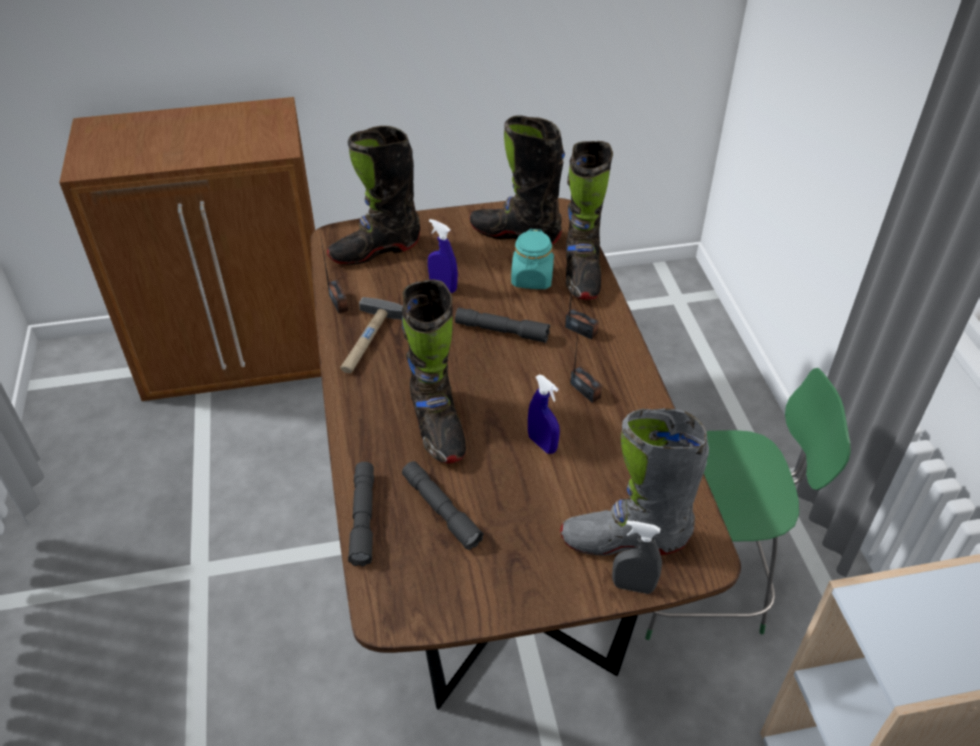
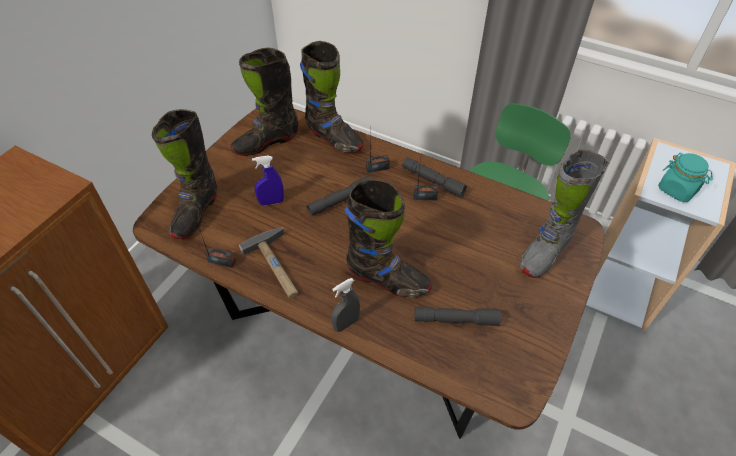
camera: 50 degrees left, 5 degrees up
(363, 518) = (428, 365): grey flashlight -> grey flashlight (433, 181)
(532, 278) = (312, 160): turquoise jar -> turquoise jar (677, 190)
(542, 444) = (447, 241): blue spray bottle -> none
(633, 586) = (578, 269): grey spray bottle -> grey spray bottle (346, 324)

